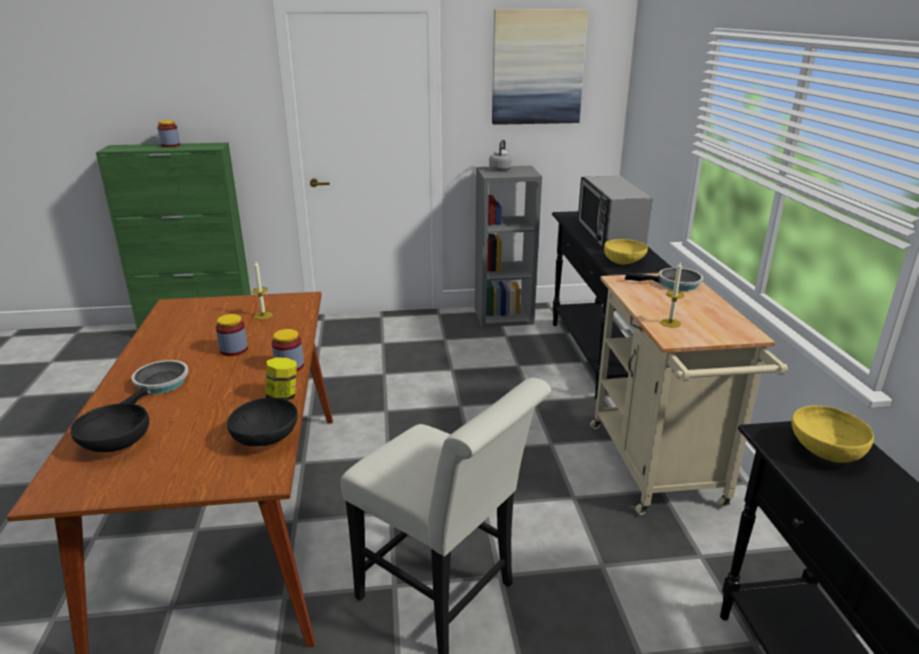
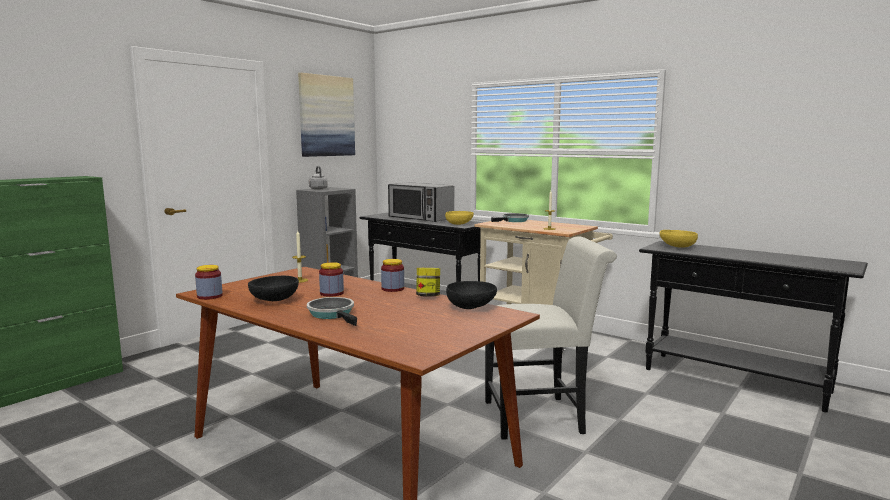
camera: 45 degrees left, 15 degrees down
(115, 445) = (391, 334): black bowl -> black bowl (274, 301)
(170, 145) = (28, 178): jar -> jar (209, 296)

